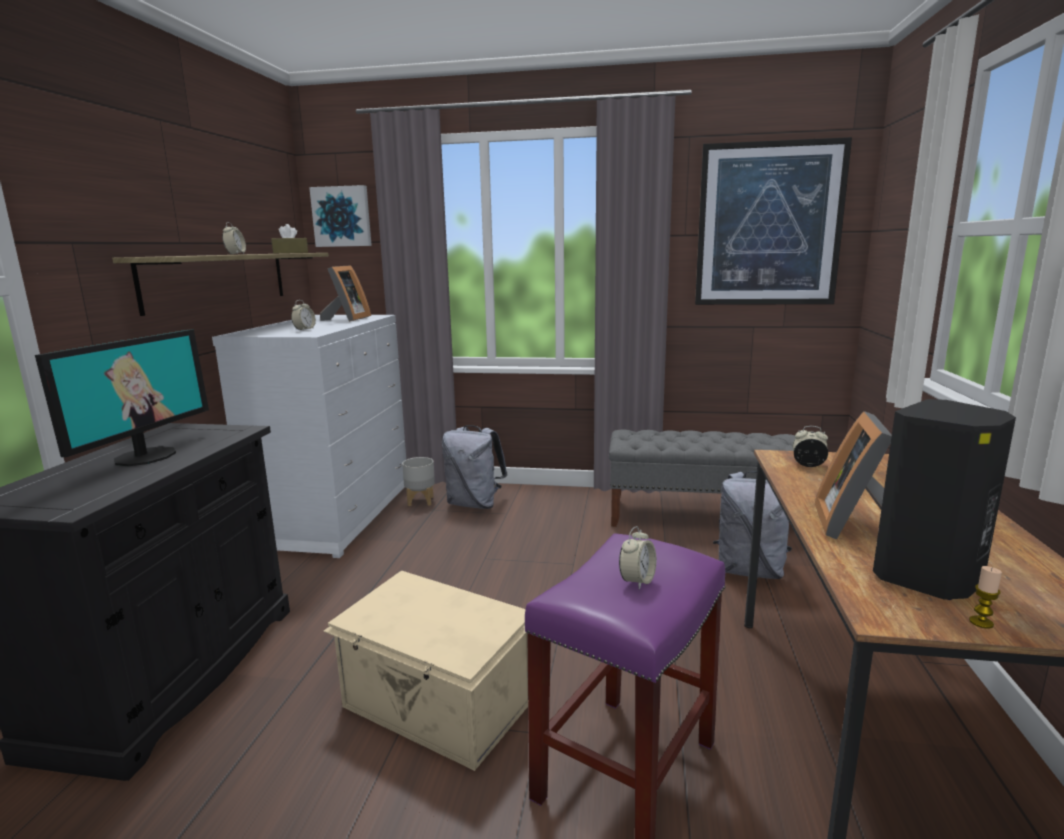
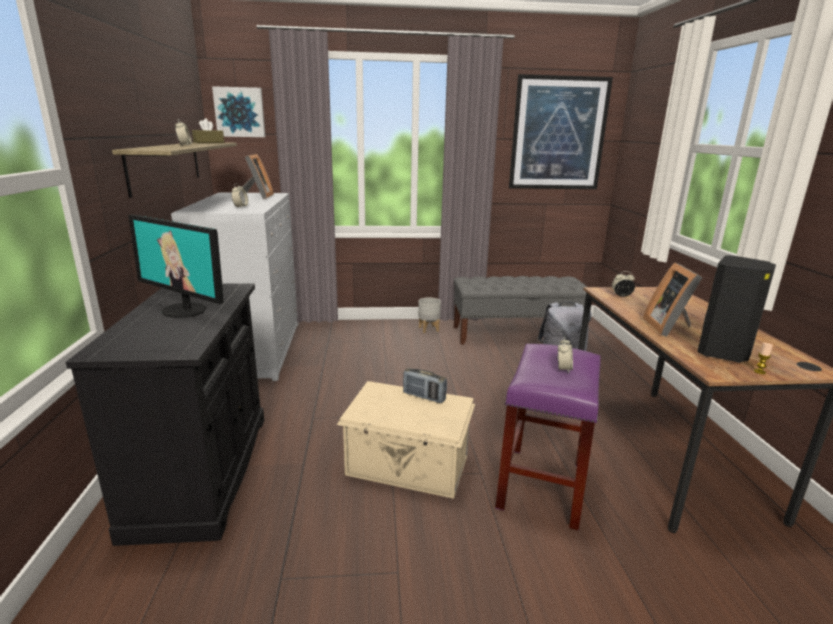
camera: 15 degrees left, 5 degrees up
(144, 456) = (185, 310): monitor -> monitor turned 120 degrees clockwise
(420, 501) = (314, 336): grey planter -> grey planter (428, 329)
(462, 602) = (424, 397): none -> radio
(474, 504) = (356, 335): grey backpack -> none

